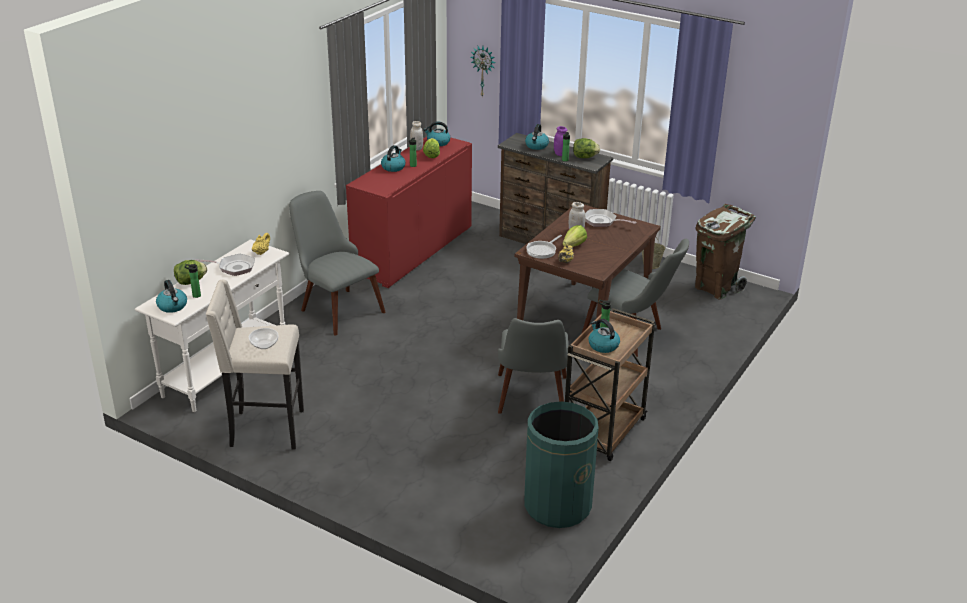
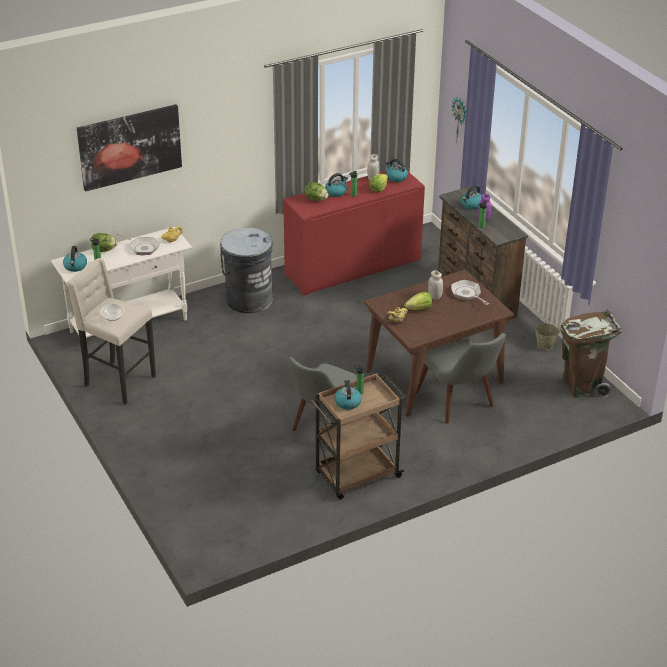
camera: 30 degrees right, 5 degrees up
(200, 146) = (130, 146): none -> picture
(335, 307) = (249, 299): grey chair -> grey trash can
(542, 250) = (388, 305): frying pan -> none
(557, 506) = (268, 517): green trash can -> none
(584, 157) = (502, 228): lettuce -> lettuce (316, 199)

